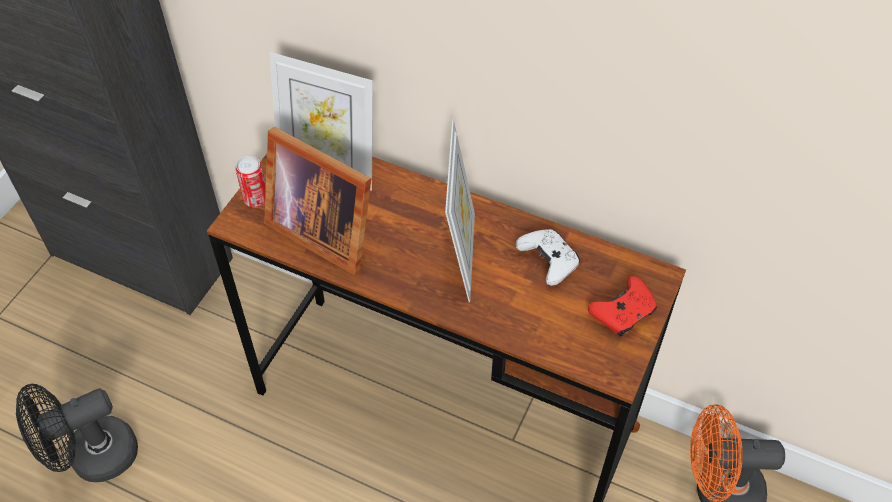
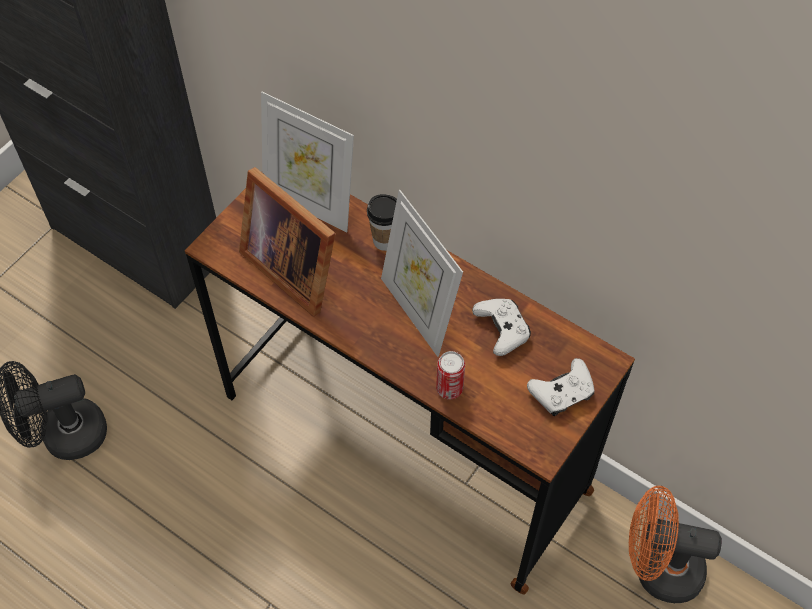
camera: 10 degrees right, 5 degrees up
(256, 199) = (236, 225): can -> can (449, 388)
(411, 193) = (385, 241): none -> cup
(460, 256) = (418, 311): picture frame -> picture frame turned 135 degrees clockwise
(623, 313) = (562, 393): red game controller -> white game controller

